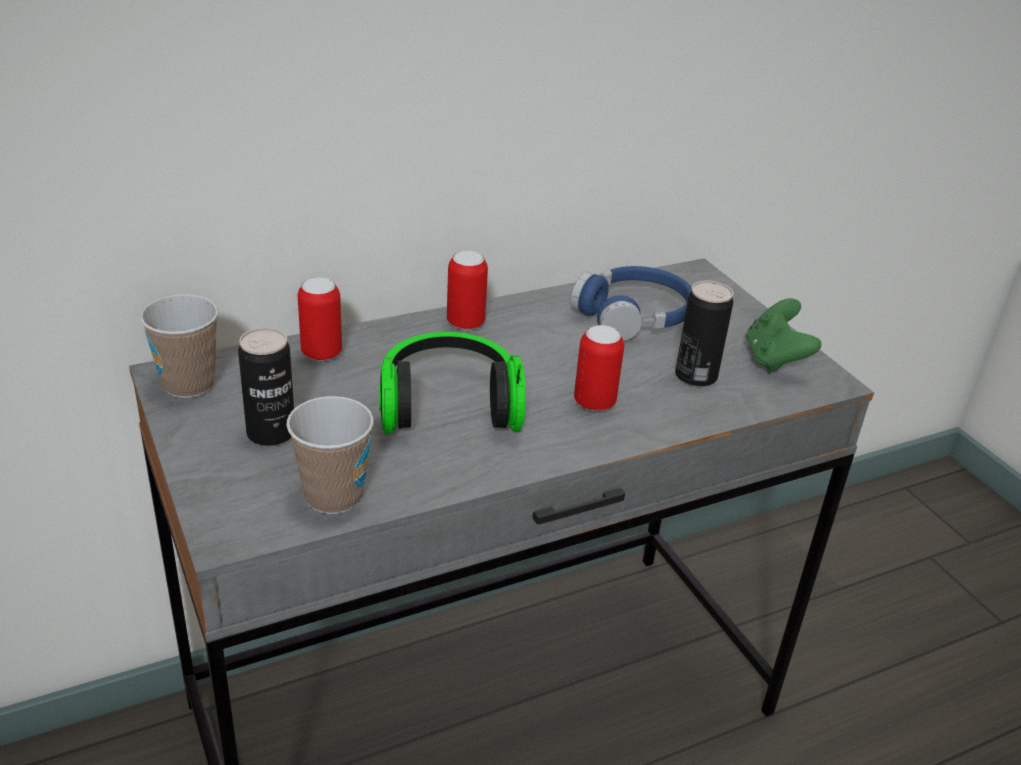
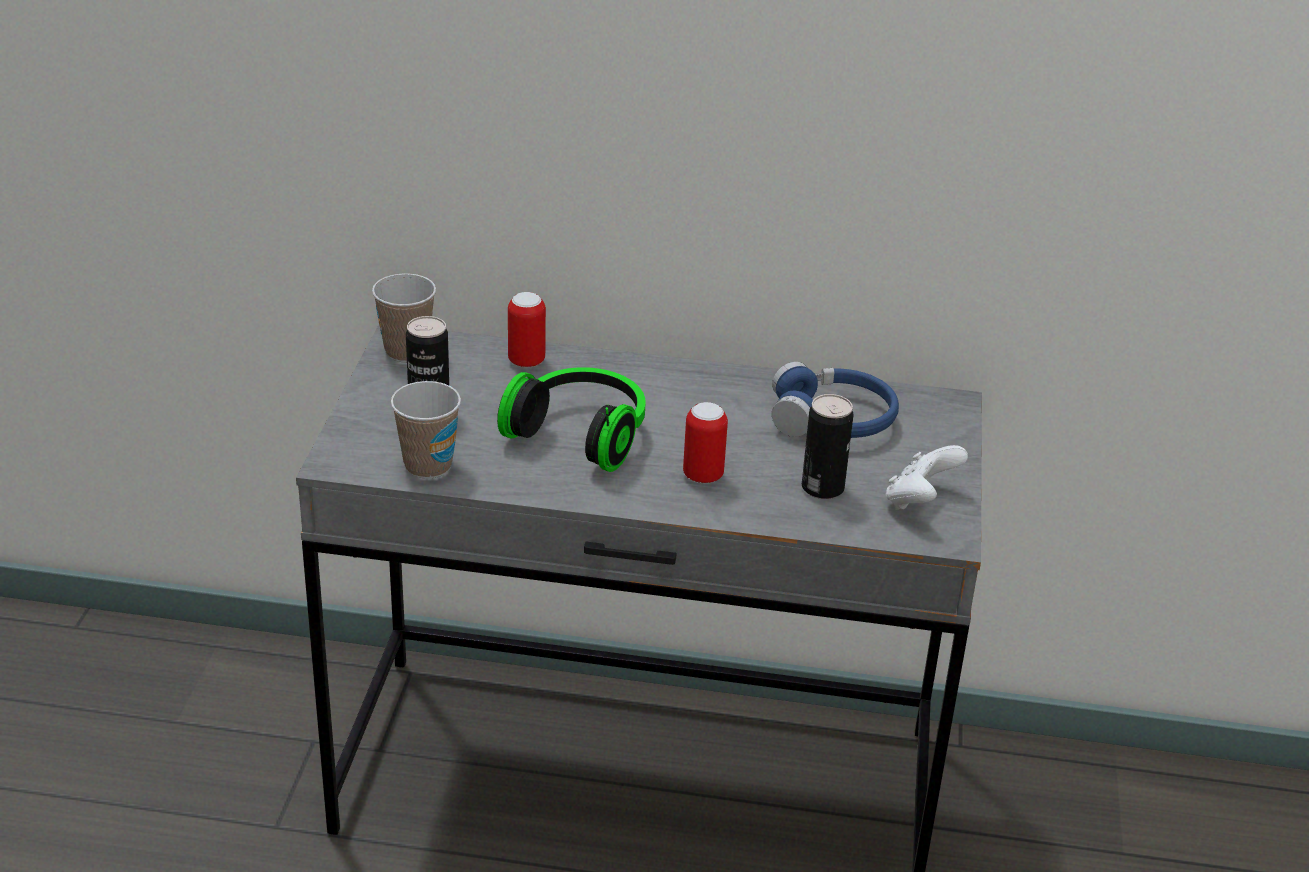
camera: 35 degrees right, 0 degrees up
(465, 323) = (671, 376): can -> none
(774, 359) = (919, 501): green game controller -> white game controller

